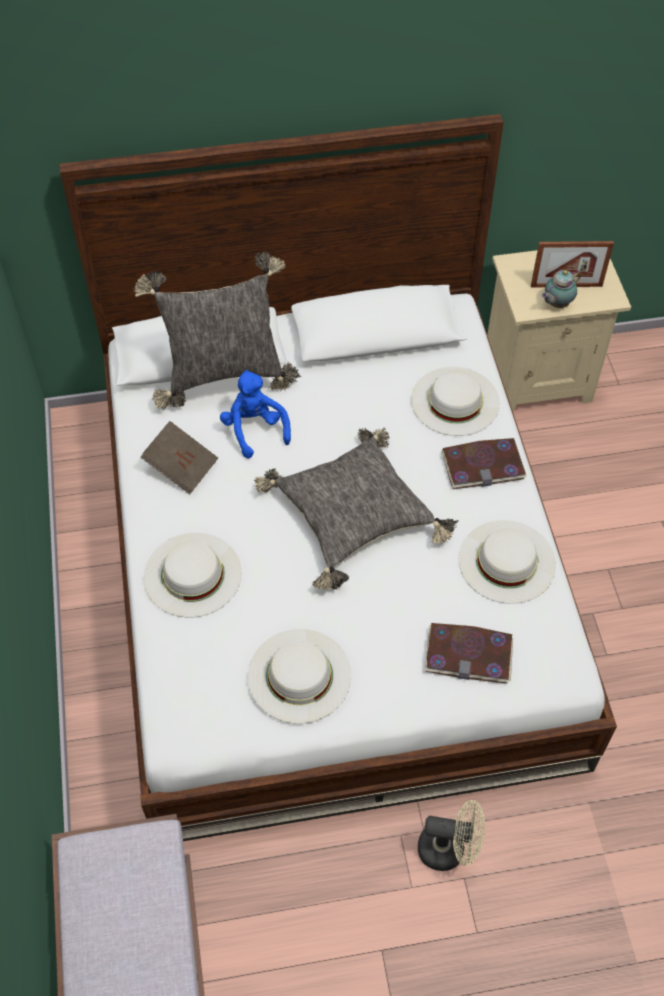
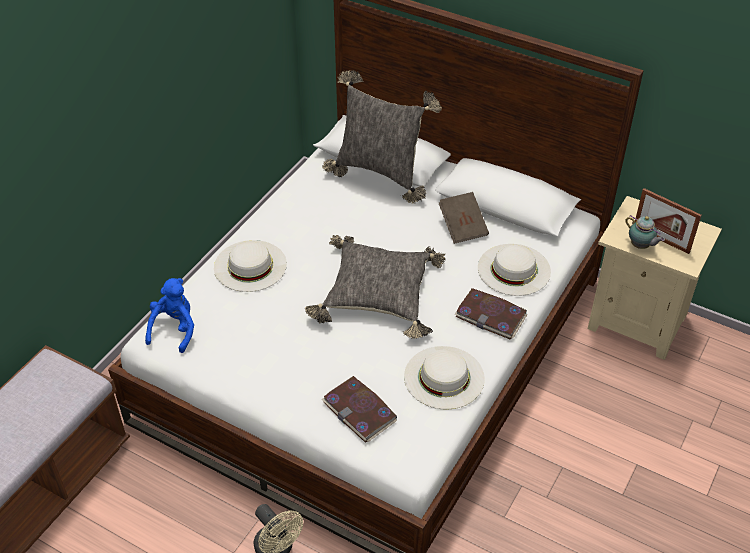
camera: 40 degrees right, 10 degrees down
(181, 467) = (306, 209): brown book -> brown book (463, 226)
(255, 429) = (370, 214): blue plush toy -> blue plush toy (174, 329)
(299, 675) = (248, 353): white hat -> none
(556, 304) = (640, 246): teapot -> teapot turned 135 degrees counterclockwise

